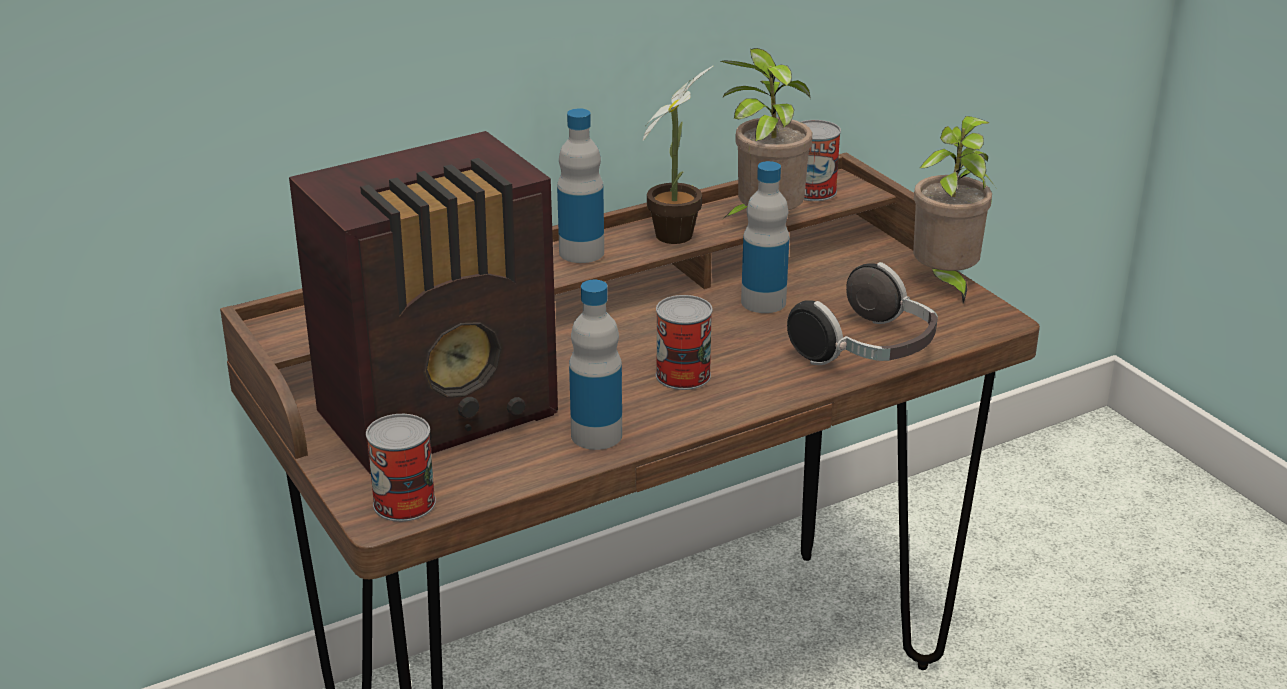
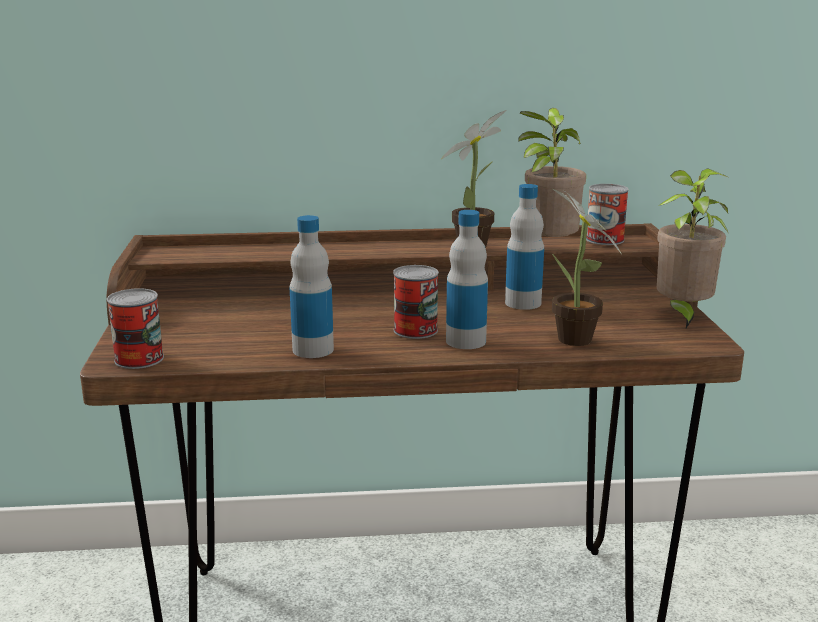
camera: 25 degrees right, 10 degrees down
(444, 415) = (227, 321): radio -> none
(581, 252) = (396, 245): bottle -> bottle (466, 341)
(868, 351) = (575, 342): headphones -> potted plant

